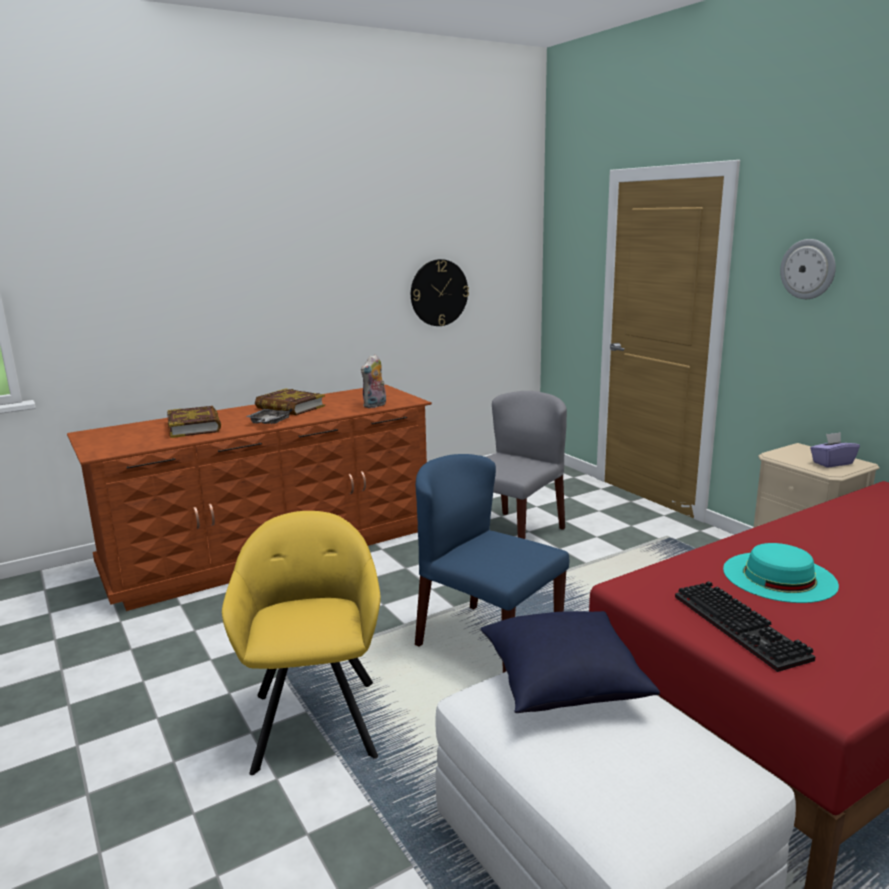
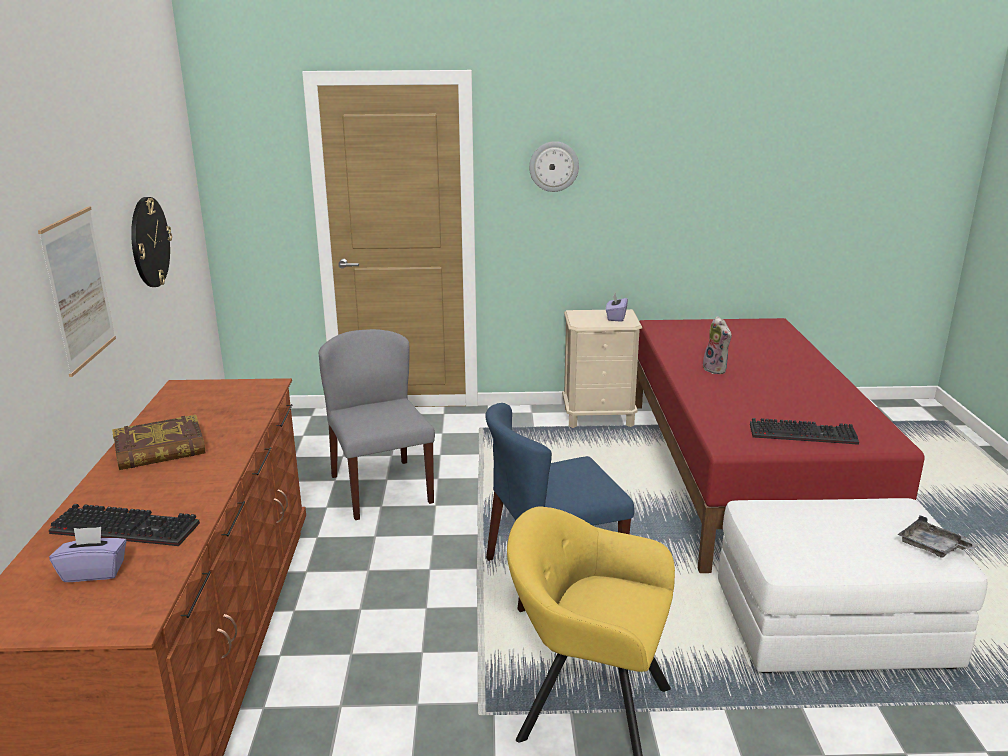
camera: 60 degrees left, 5 degrees up
(145, 434) = (94, 572): none -> purple tissue box
(195, 427) = (129, 527): book -> keyboard
(269, 423) = (207, 475): grey tray -> grey tray (933, 547)
(327, 302) = (79, 289): none -> picture
(375, 405) = (252, 405): plush toy -> plush toy (716, 369)
(562, 684) = (788, 523): blue pillow -> none
(779, 576) = (748, 399): turquoise hat -> none

